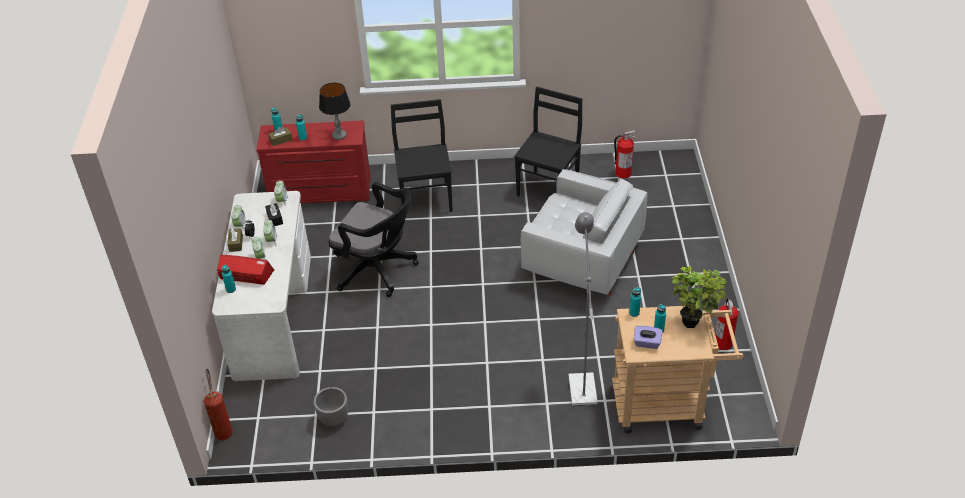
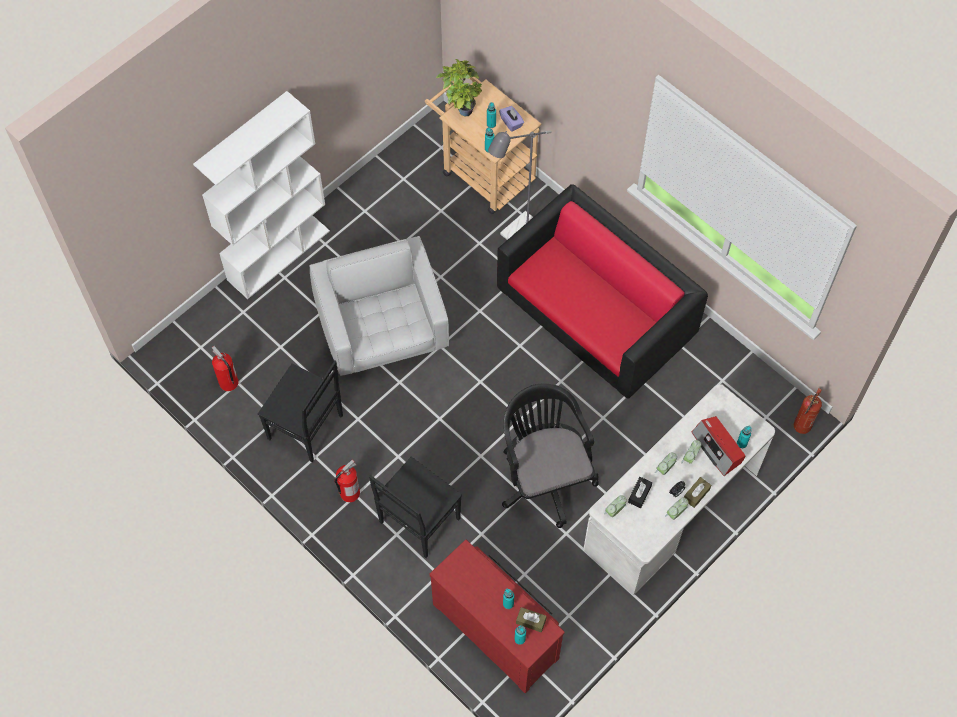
camera: 135 degrees left, 20 degrees up
(333, 419) = (713, 365): grey planter -> none
(339, 136) = (473, 572): table lamp -> none
(458, 383) = (597, 313): none -> sofa
(548, 188) = (307, 428): black chair -> black chair turned 135 degrees counterclockwise
(705, 246) = (278, 254): none -> white bookcase
(723, 343) = (385, 175): fire extinguisher -> fire extinguisher (349, 493)

